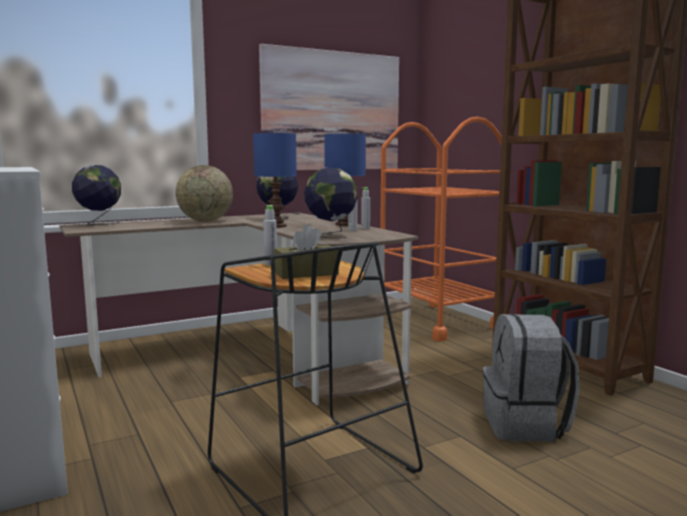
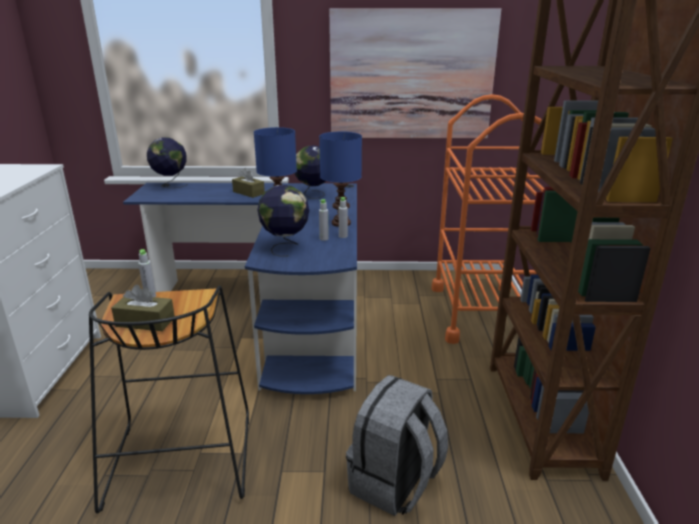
camera: 30 degrees right, 15 degrees up
(205, 221) = (248, 193): globe -> brown tissue box
(258, 356) = (278, 317): brown desk -> blue desk

